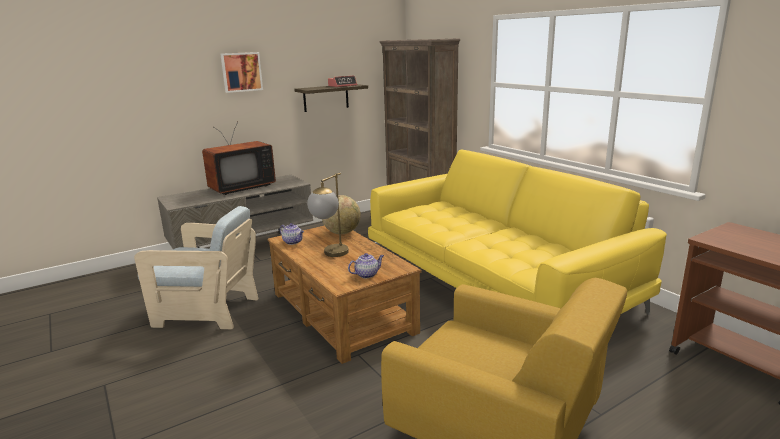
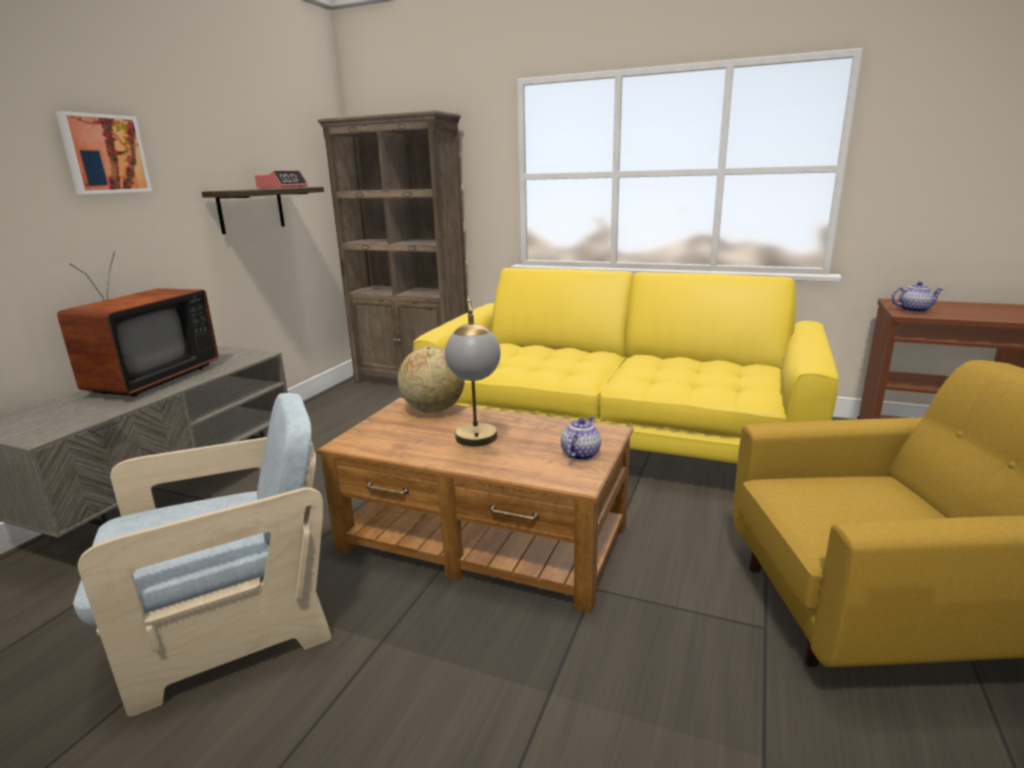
camera: 35 degrees left, 0 degrees up
(293, 242) = (377, 442): teapot -> teapot (914, 310)

